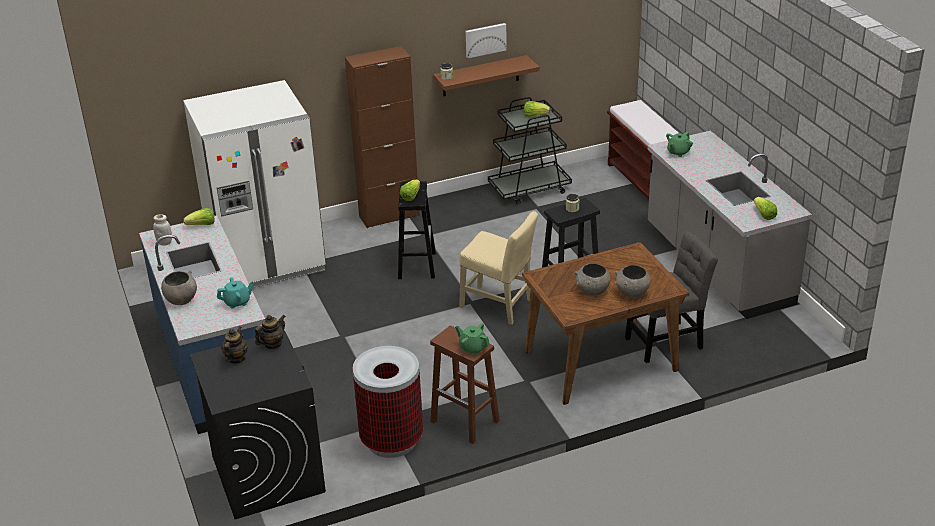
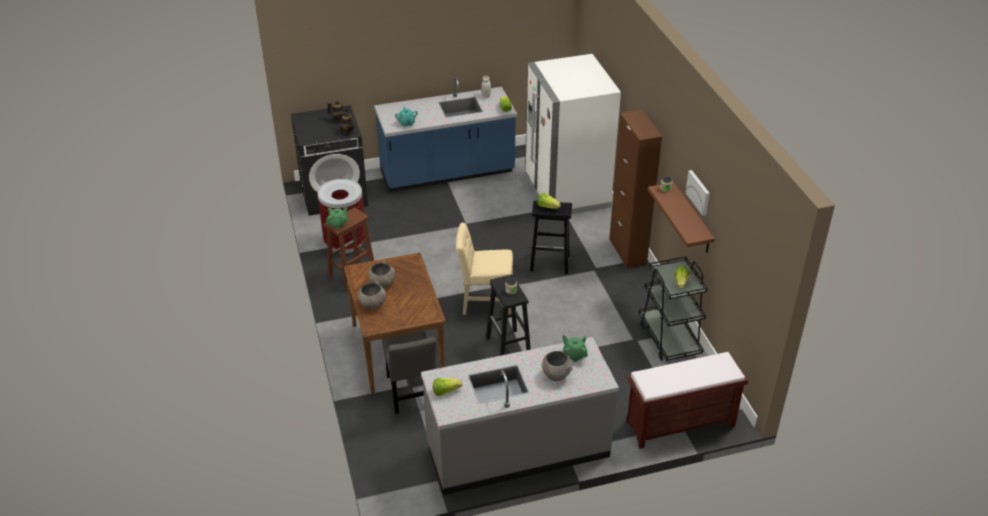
camera: 95 degrees right, 5 degrees up
(181, 300) = (416, 104): grey bowl -> grey bowl (556, 375)
(499, 305) = (485, 303): beige chair -> beige chair turned 60 degrees clockwise

